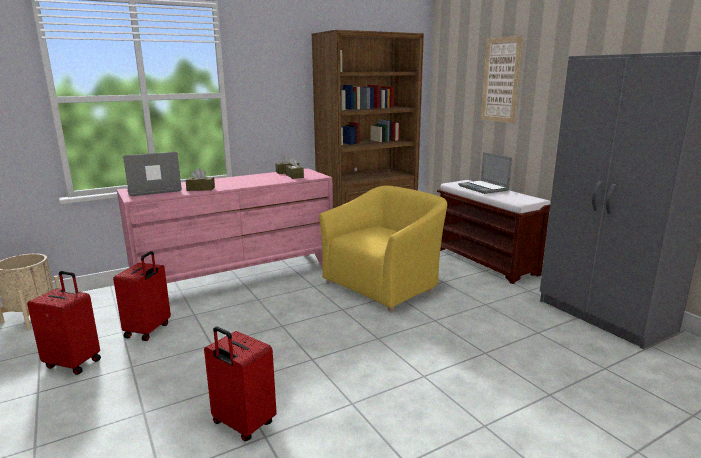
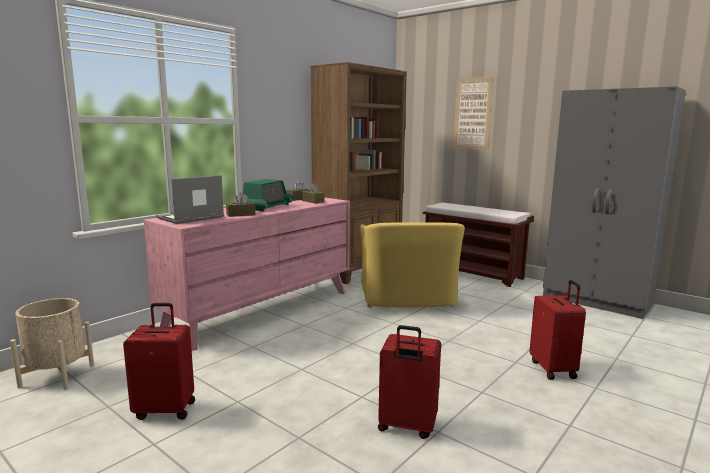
camera: 20 degrees left, 5 degrees down
(148, 330) = (218, 367): red suitcase -> red suitcase (554, 369)
(240, 180) = (267, 207): none -> radio
(384, 284) = (407, 299): yellow armchair -> yellow armchair turned 150 degrees clockwise
(484, 188) = (467, 207): laptop -> none

